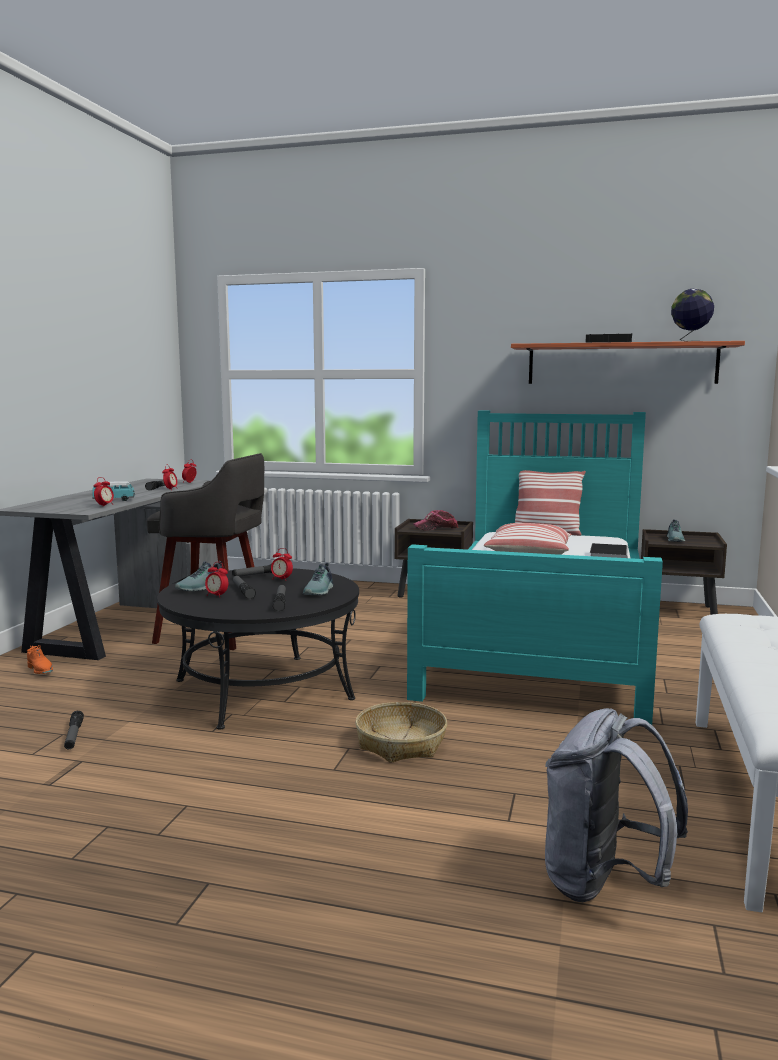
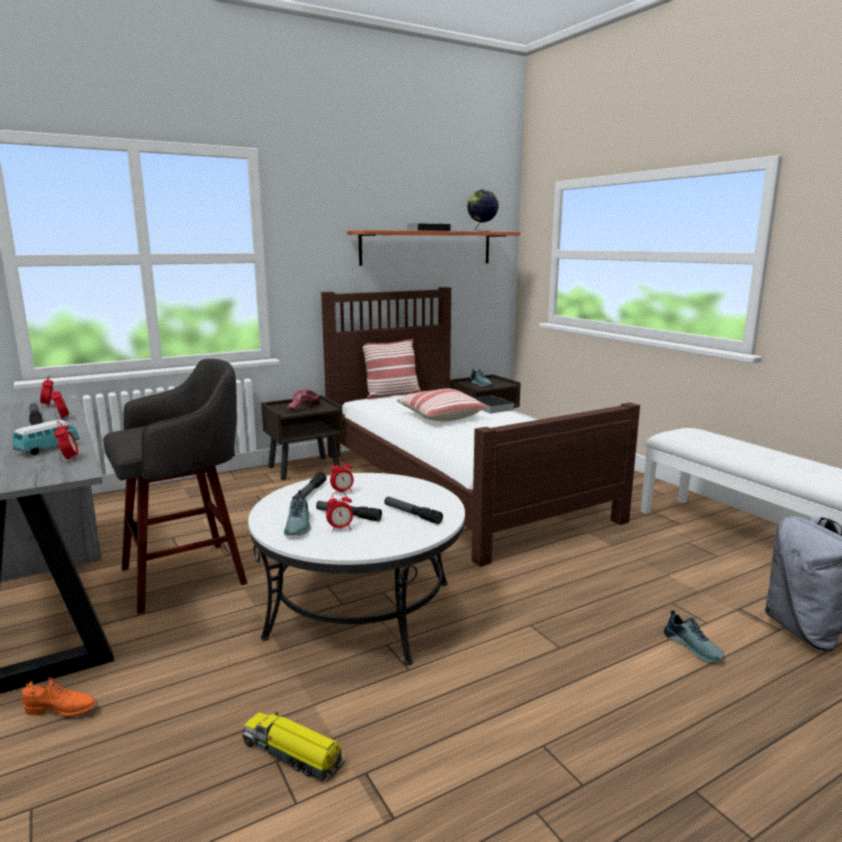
camera: 45 degrees left, 5 degrees up
(73, 736) = (293, 754): flashlight -> toy truck
(263, 689) = (361, 609): black coffee table -> white coffee table
(320, 591) = (409, 493): shoe -> shoe (694, 646)
(400, 743) = (550, 603): basket -> none
(542, 640) = (457, 484): turquoise bed -> brown bed

